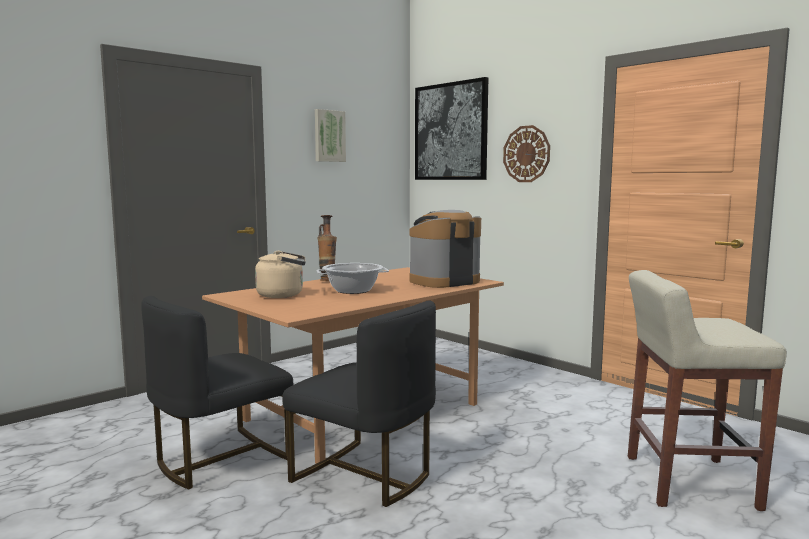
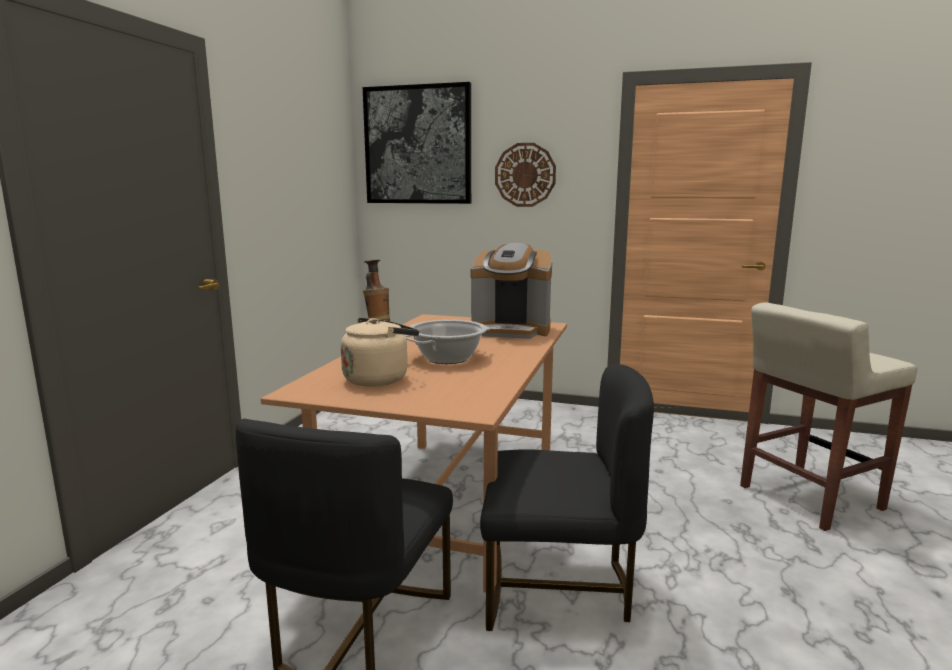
camera: 30 degrees left, 5 degrees up
(329, 136) = (282, 146): picture -> none
(443, 281) = (511, 330): coffee machine -> coffee machine turned 105 degrees counterclockwise

